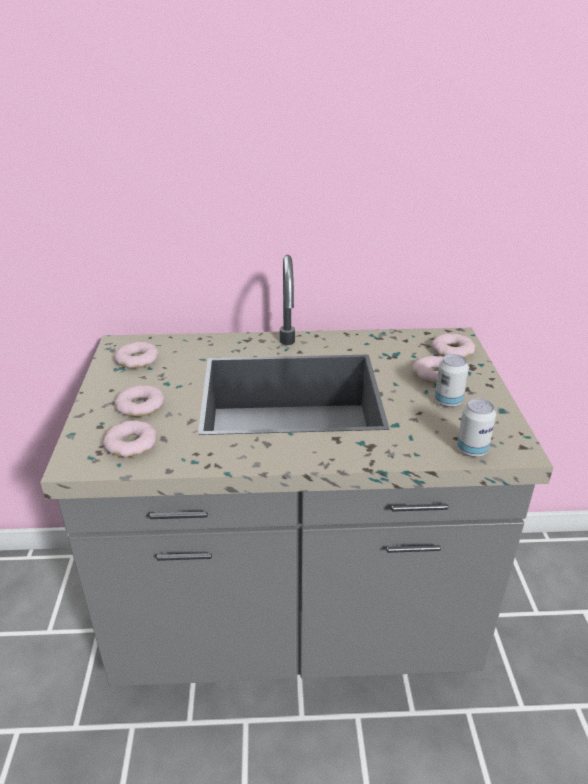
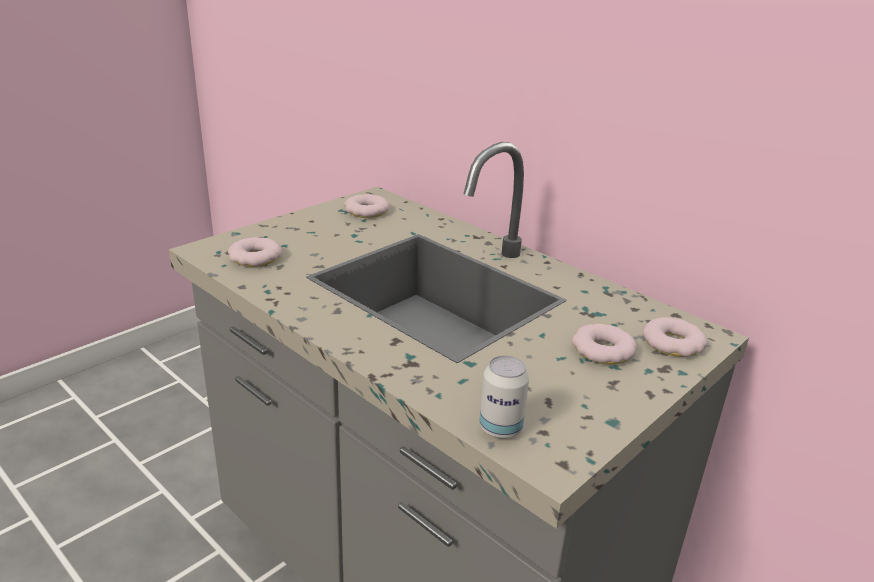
camera: 45 degrees right, 5 degrees down
(140, 406) = (308, 239): donut -> none
(448, 401) = (566, 378): can -> none

